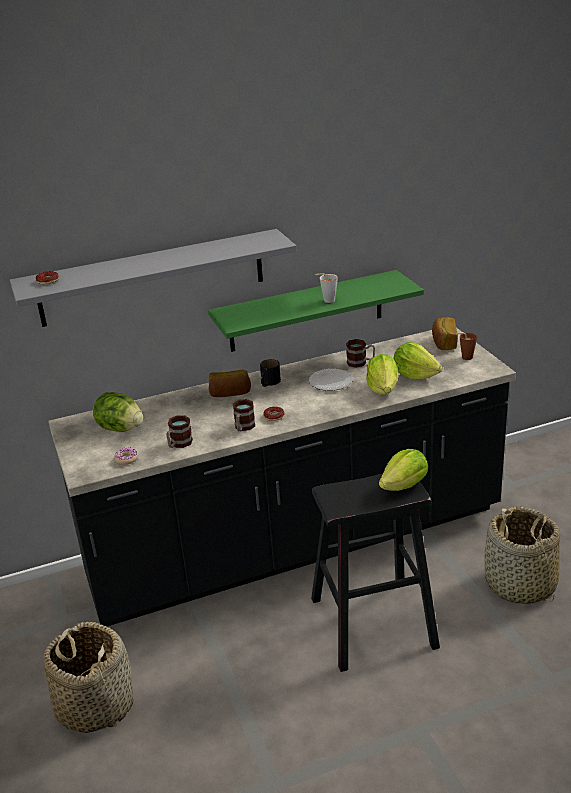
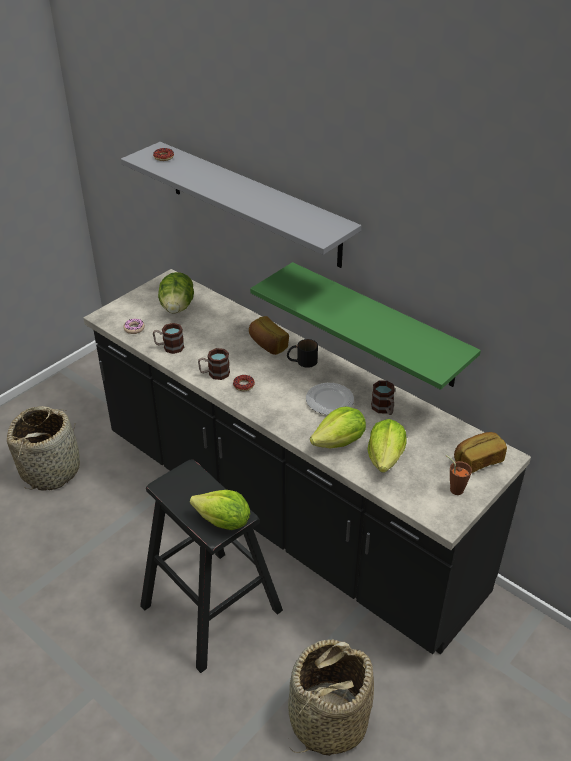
camera: 60 degrees right, 10 degrees up
(326, 301) = (360, 325): grey cup -> none

